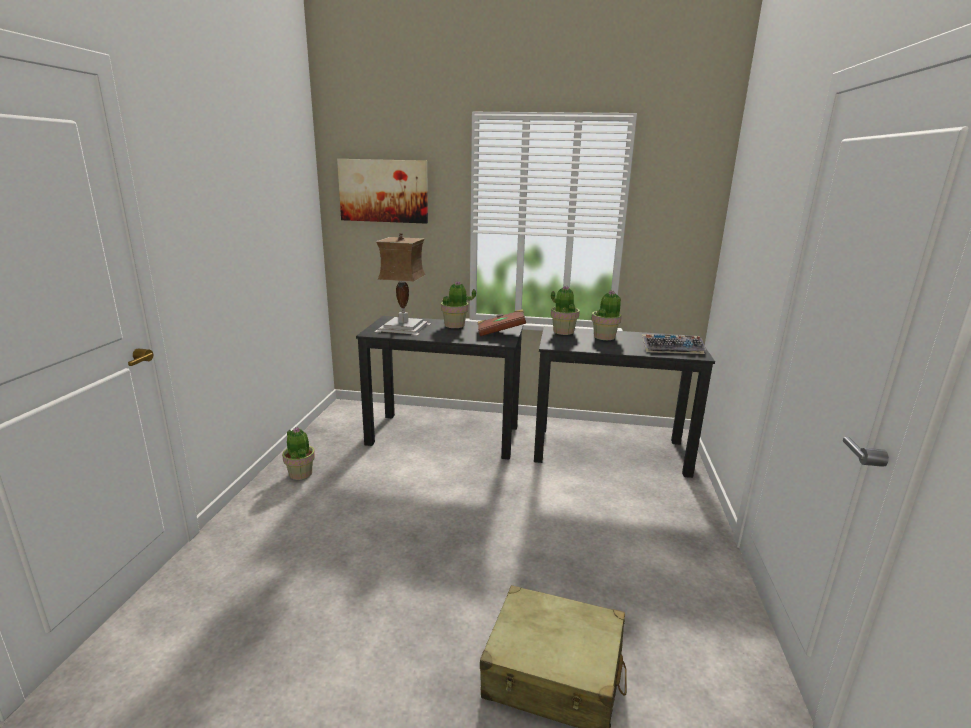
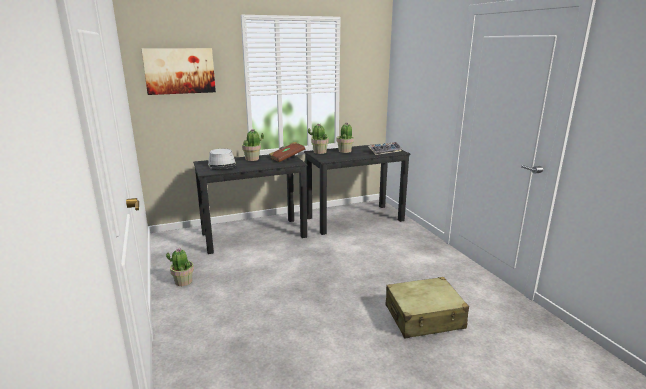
camera: 30 degrees left, 0 degrees up
(405, 327) = (222, 165): table lamp -> grey hat

